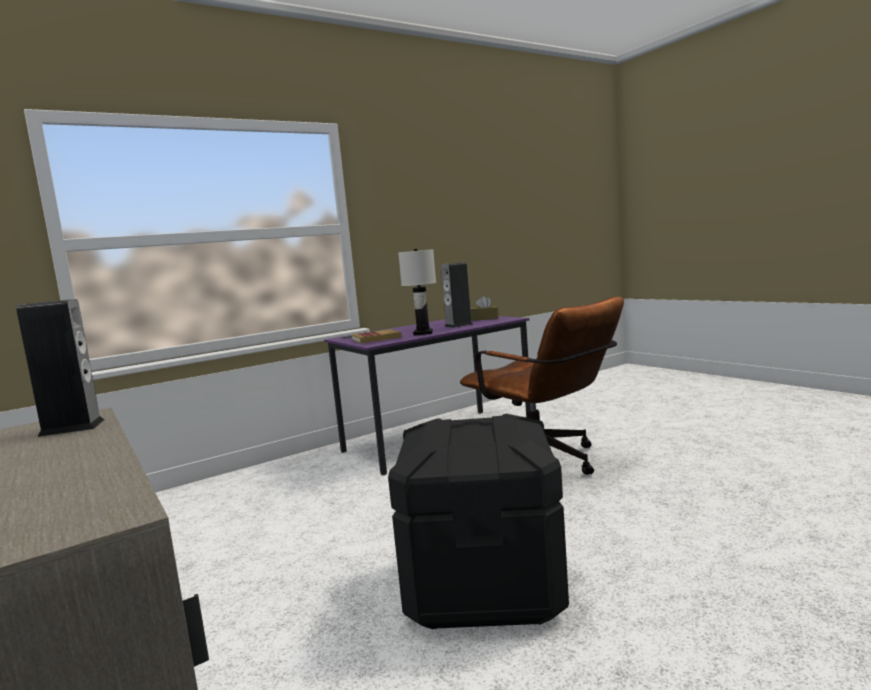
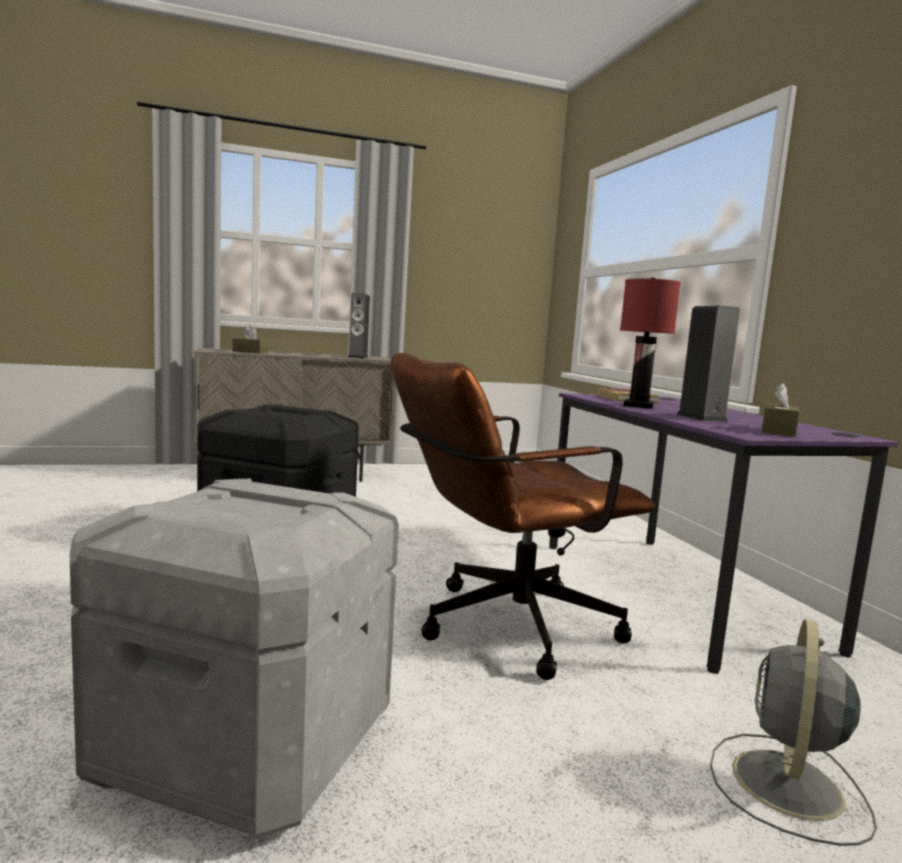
camera: 105 degrees right, 0 degrees up
(85, 487) = (250, 352): none -> brown tissue box
(423, 333) = (639, 406): white table lamp -> red table lamp
(600, 416) = (786, 787): none -> grey fan
(740, 482) = (243, 746): none -> grey storage box

